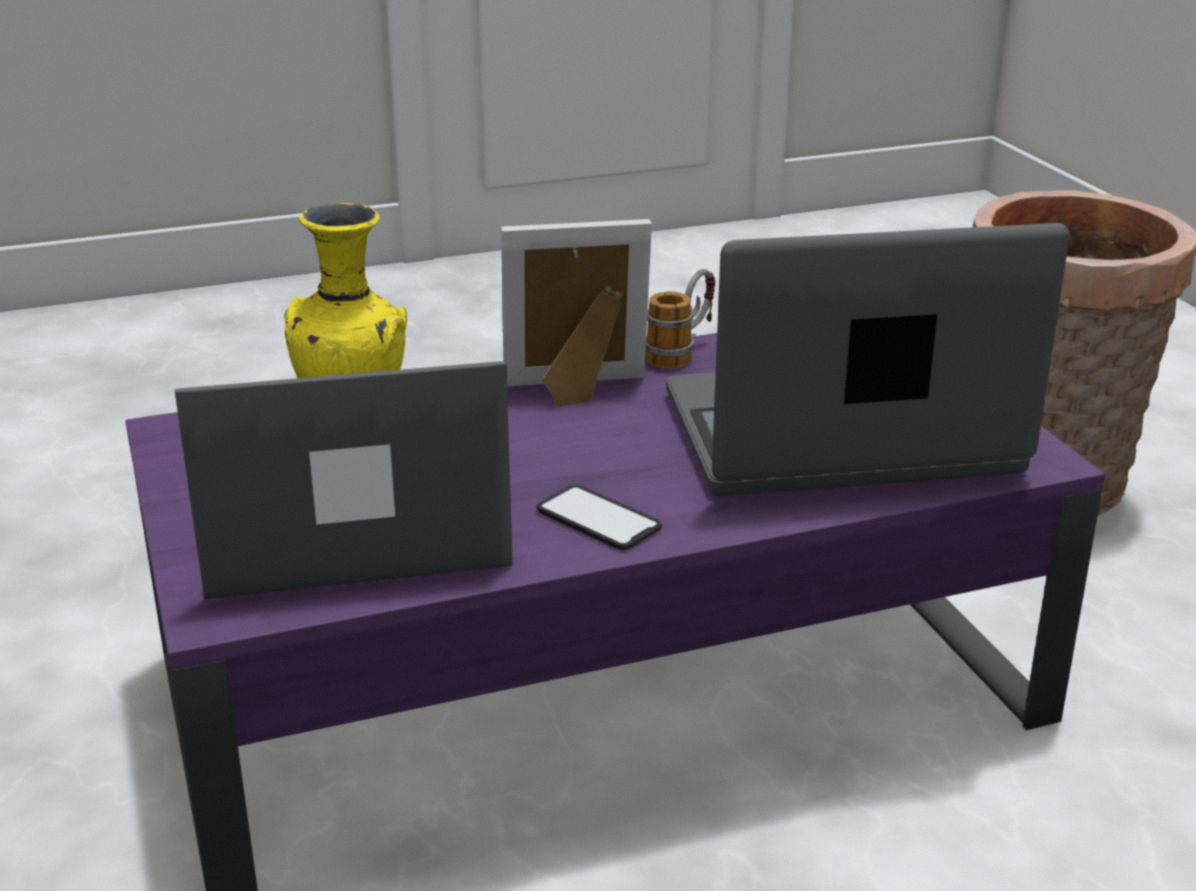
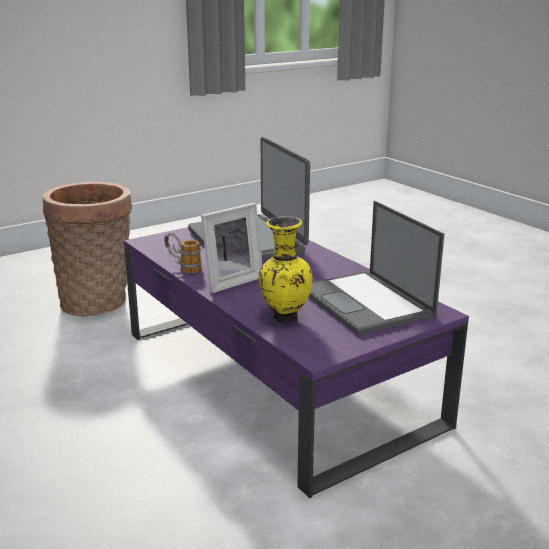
camera: 105 degrees left, 5 degrees down
(577, 391) = (230, 281): picture frame -> picture frame turned 105 degrees counterclockwise
(598, 519) = (330, 267): phone -> none

